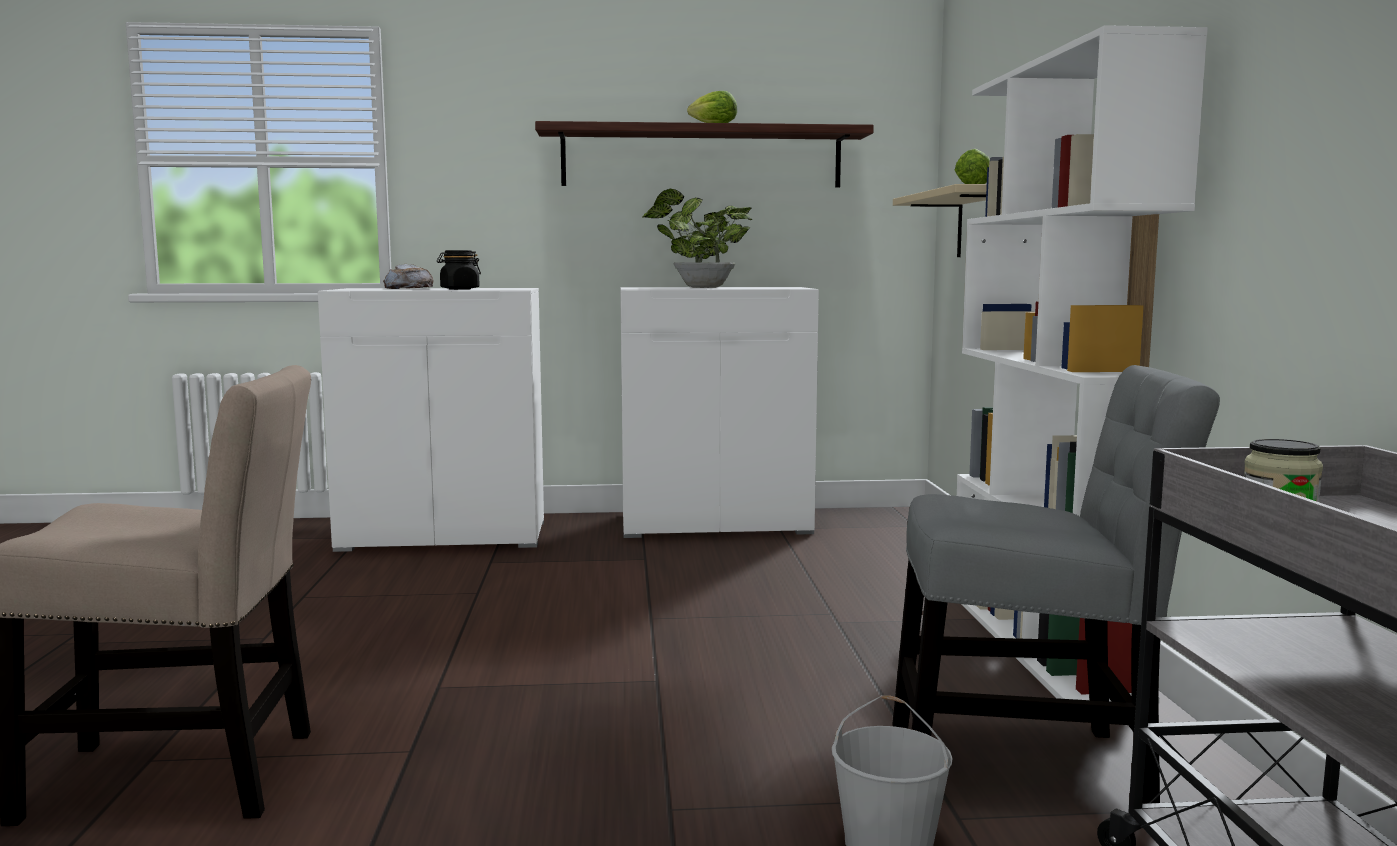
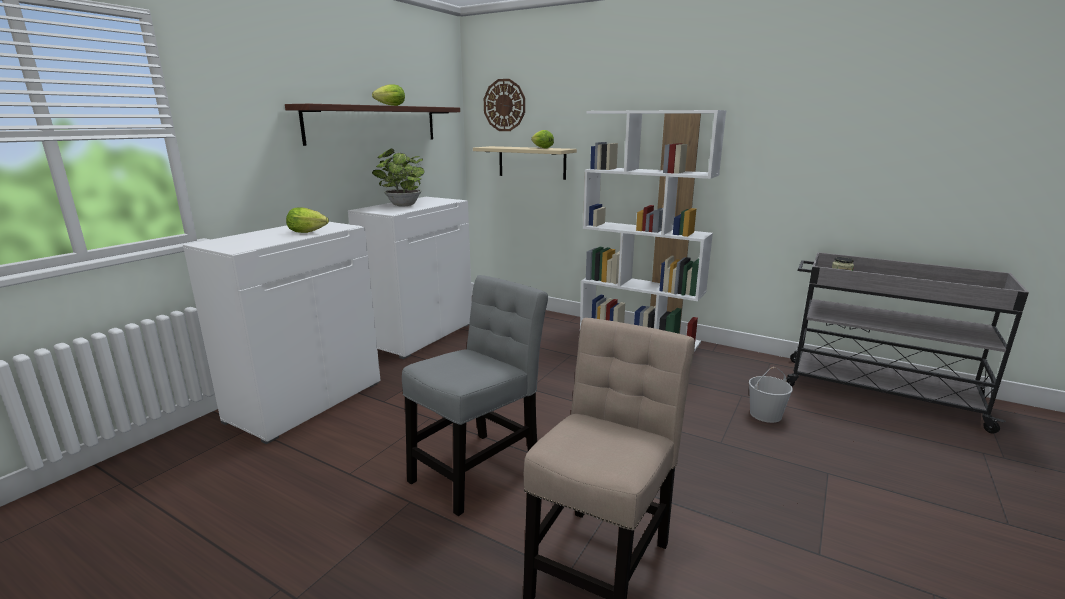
camera: 55 degrees left, 10 degrees up
(408, 288) = (253, 237): bread -> none
(459, 289) = (309, 232): black jar -> lettuce
(968, 113) = (504, 105): none -> wall clock
(1030, 766) = (729, 376): grey chair -> grey chair (479, 468)

